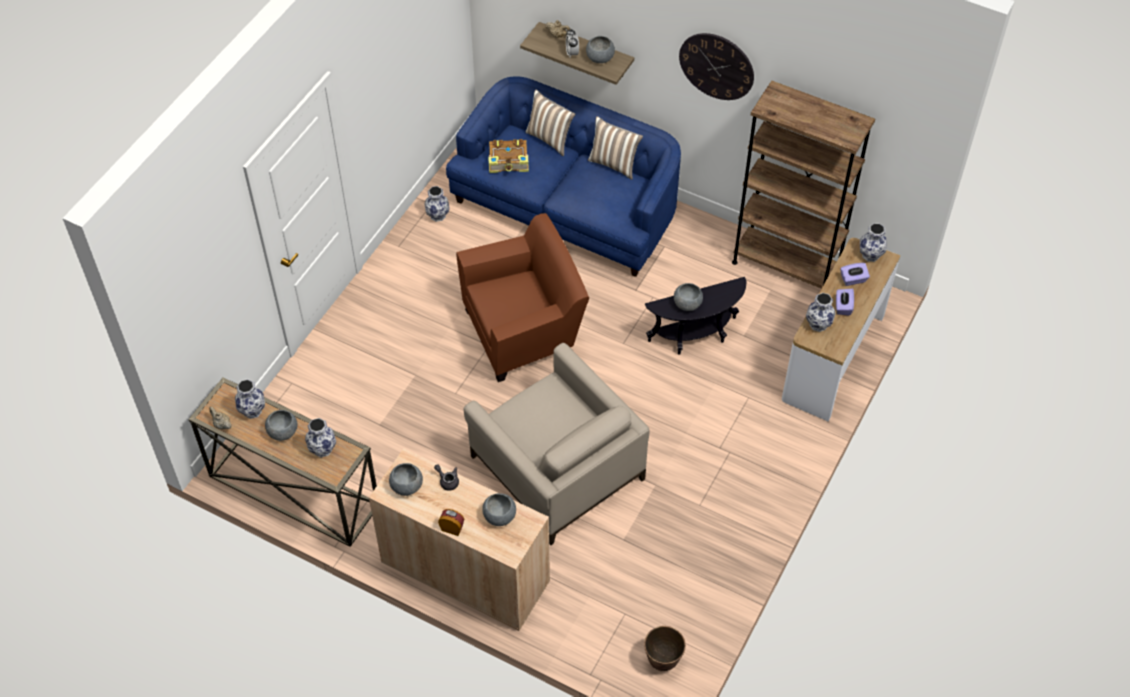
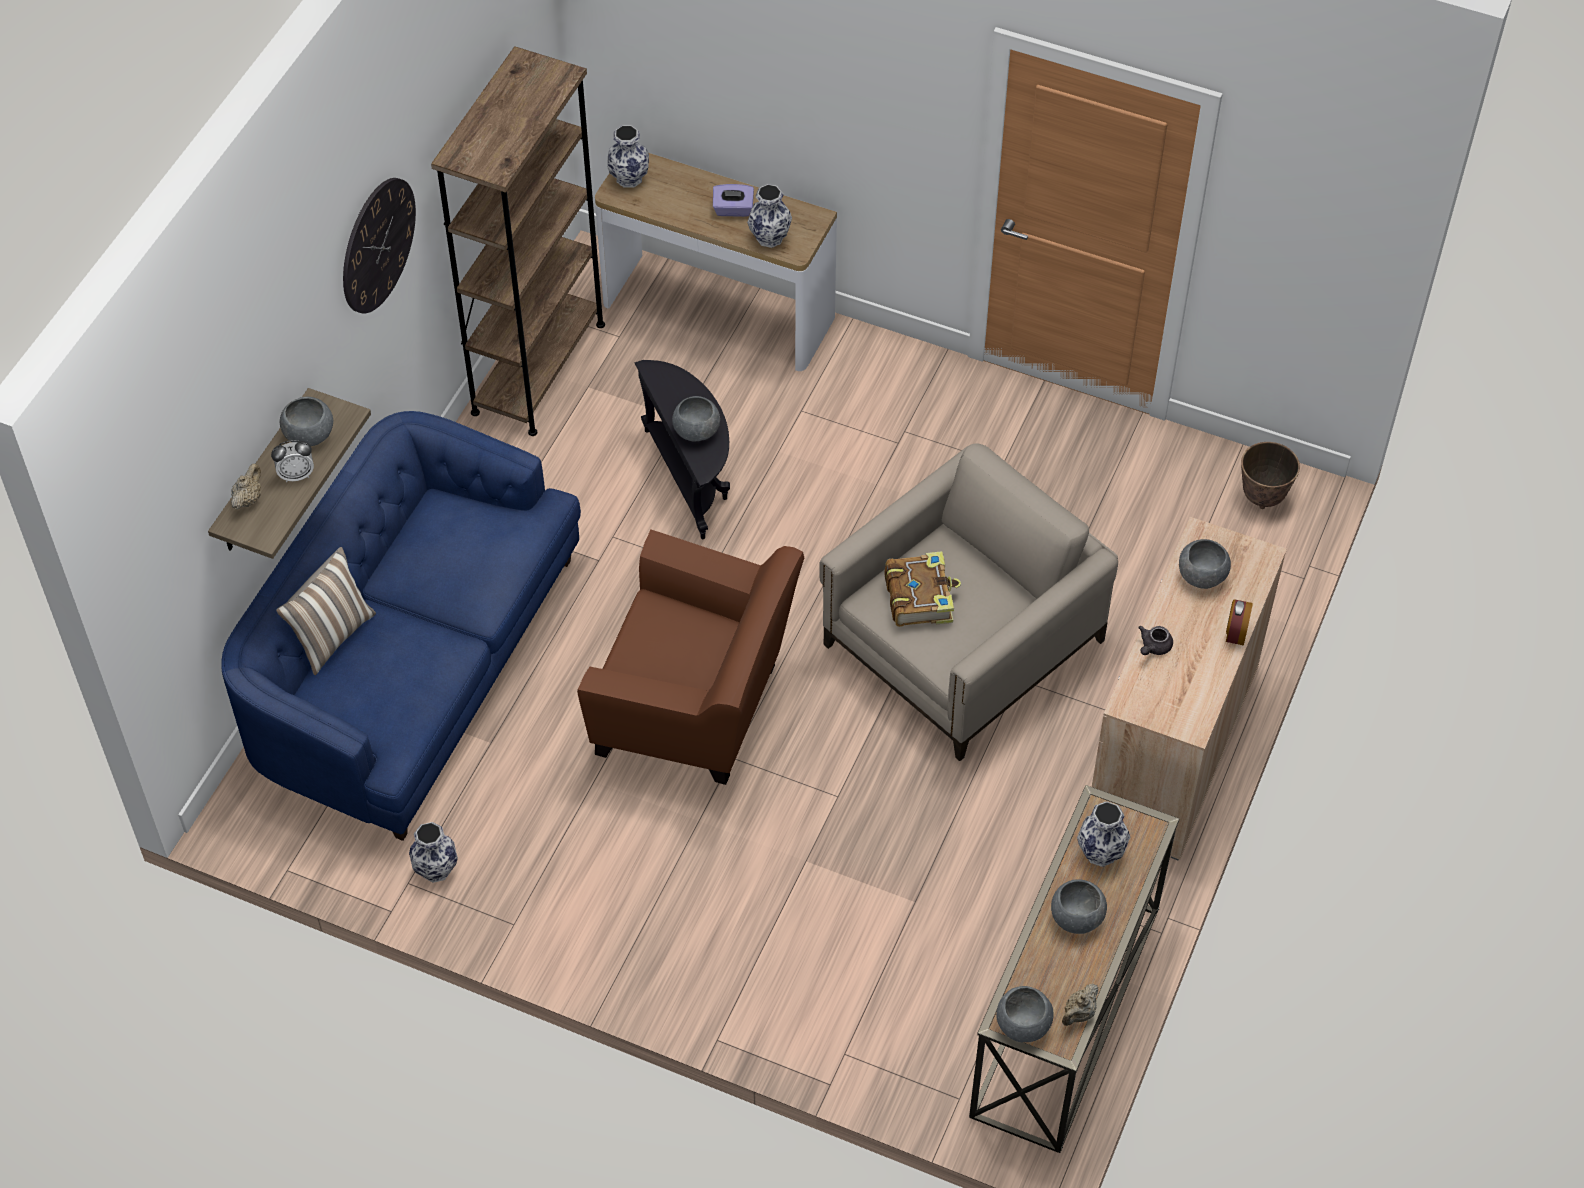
camera: 95 degrees left, 0 degrees up
(253, 411) = (1041, 970): vase -> none
(406, 485) = (1173, 700): grey bowl -> grey bowl (1022, 1024)
(509, 161) = (395, 689): book -> book (920, 596)
(524, 331) = (698, 709): brown armchair -> brown armchair turned 135 degrees clockwise
(614, 164) = (395, 537): pillow -> none
(853, 279) = (679, 198): purple tissue box -> none

